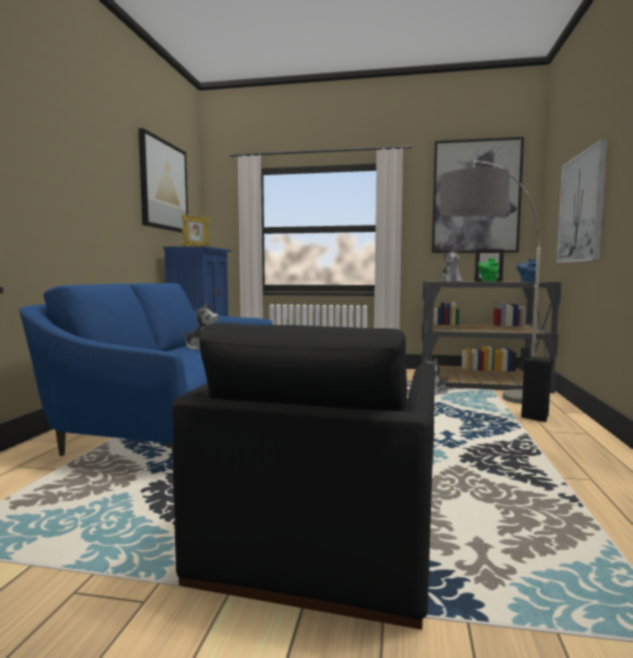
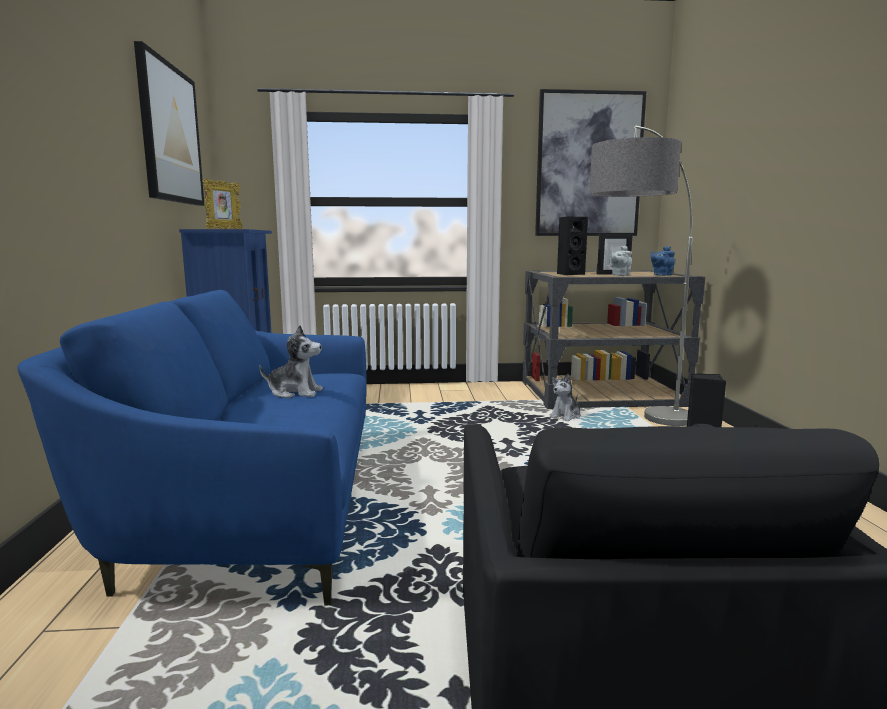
camera: 15 degrees left, 5 degrees up
(451, 281) = (569, 274): plush toy -> black speaker
(488, 281) = (619, 275): green teapot -> grey teapot
(581, 208) = (741, 190): picture -> none

